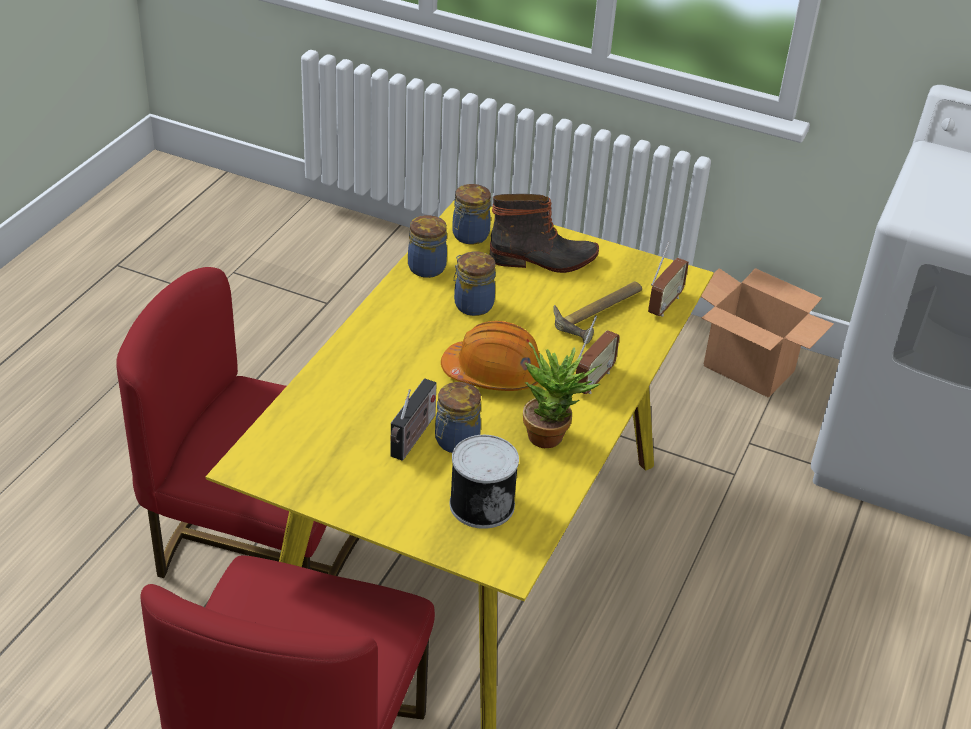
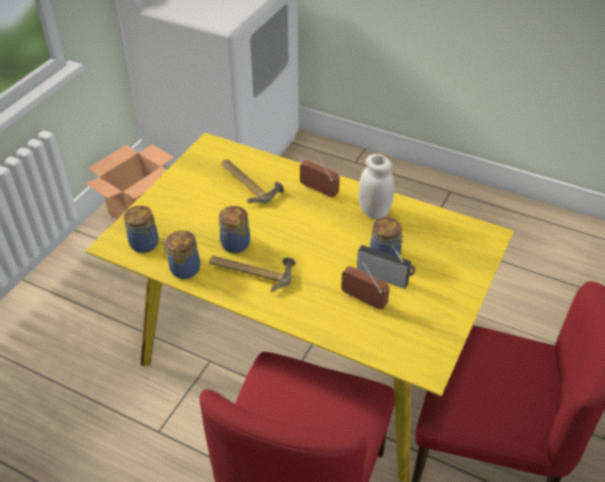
camera: 85 degrees left, 5 degrees up
(424, 319) = (252, 271): none -> hammer
(481, 503) = (441, 245): can -> none
(494, 374) = (313, 236): orange hard hat -> none
(543, 260) = (182, 206): boot -> none
(552, 436) = (374, 212): potted plant -> white jar
(664, 305) = (239, 155): radio -> radio (363, 300)

